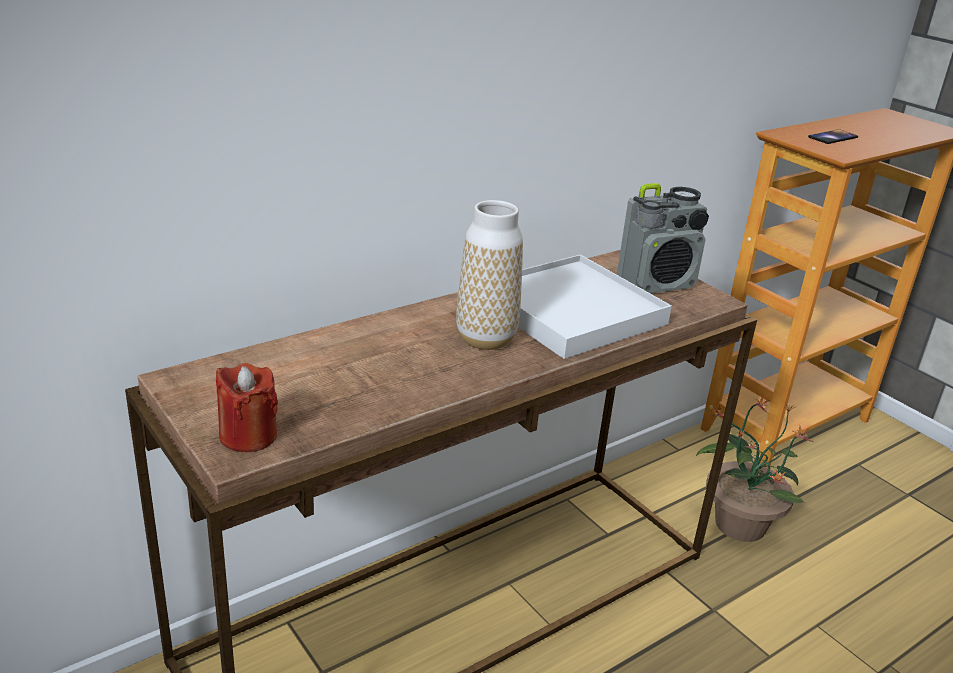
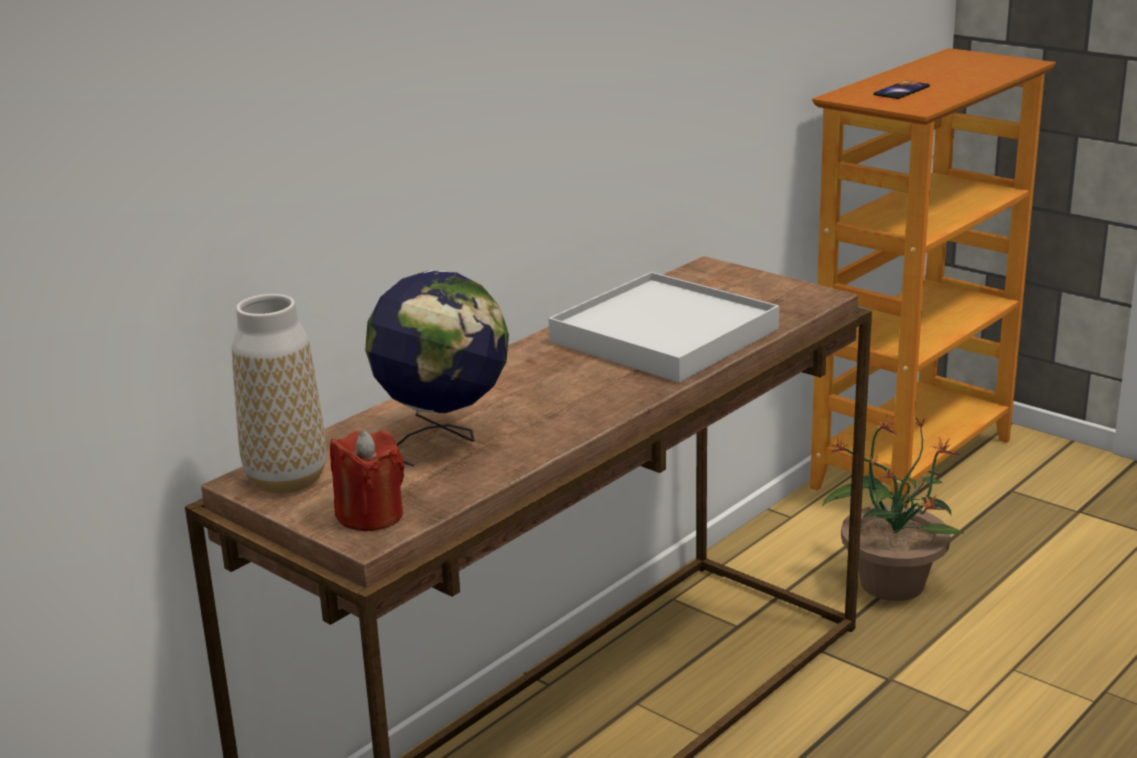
camera: 10 degrees left, 5 degrees down
(347, 375) = (444, 440): none -> globe
(486, 339) = (581, 379): vase -> vase (287, 480)
(657, 283) = (747, 289): radio -> none

